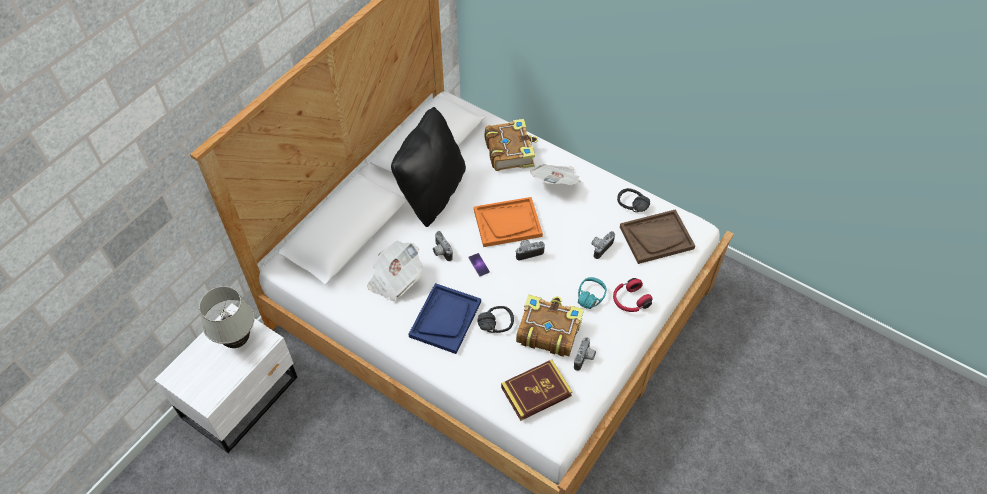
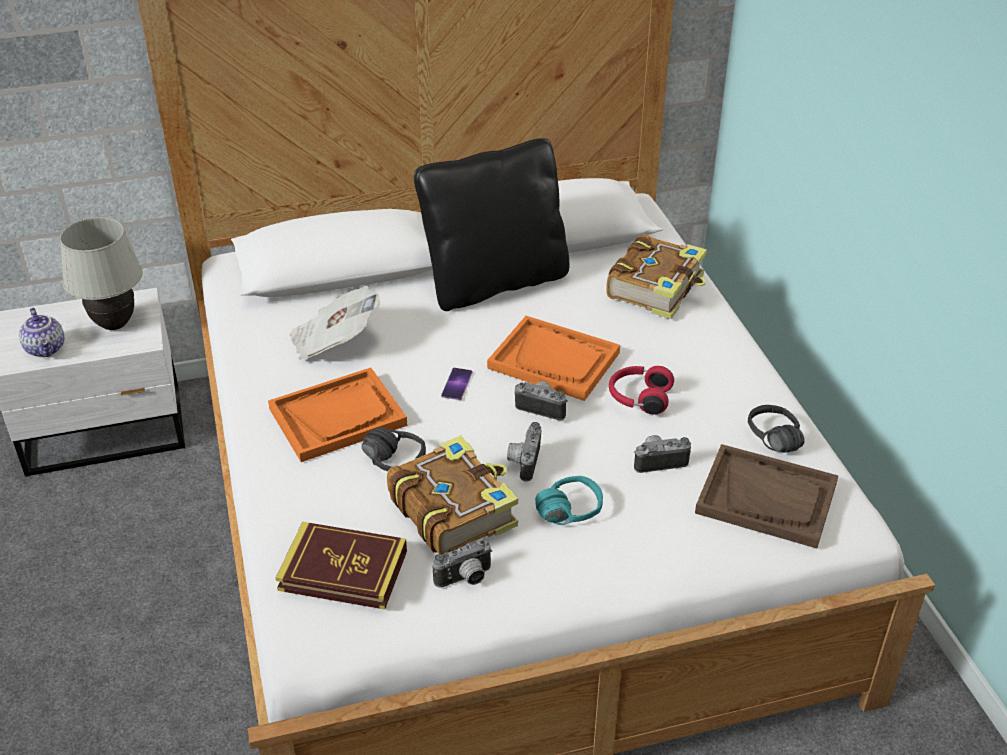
camera: 40 degrees right, 15 degrees down
(218, 380) = (46, 349): none -> teapot
(440, 252) = (426, 345): camera -> camera (523, 461)
(445, 319) = (338, 417): blue tray -> orange tray
(556, 183) = (683, 354): newspaper -> none
(630, 301) = (625, 552): red headphones -> red headphones (639, 398)

